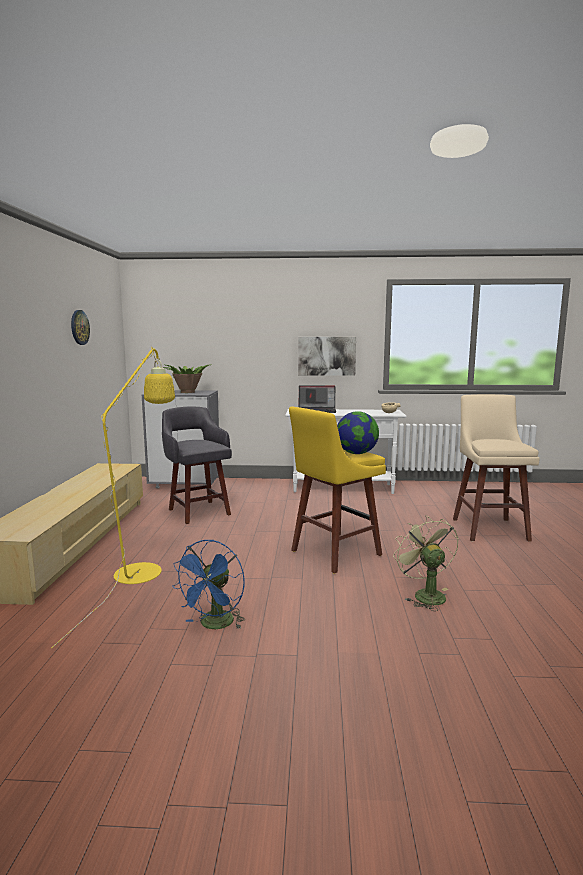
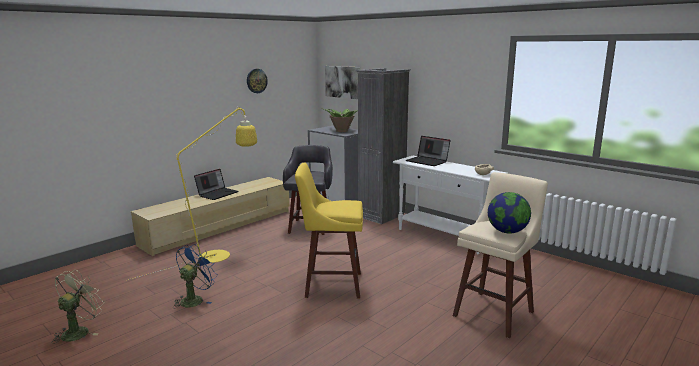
camera: 40 degrees right, 5 degrees up
(69, 491) = (217, 194): none -> laptop
(214, 625) = (195, 299): blue fan -> blue fan turned 150 degrees clockwise
(253, 485) = (381, 216): none -> grey cabinet
(326, 356) = (452, 110): picture -> picture (343, 82)
(356, 453) = (343, 209): globe -> globe (507, 232)
(425, 594) = (330, 336): green fan -> green fan (79, 331)

